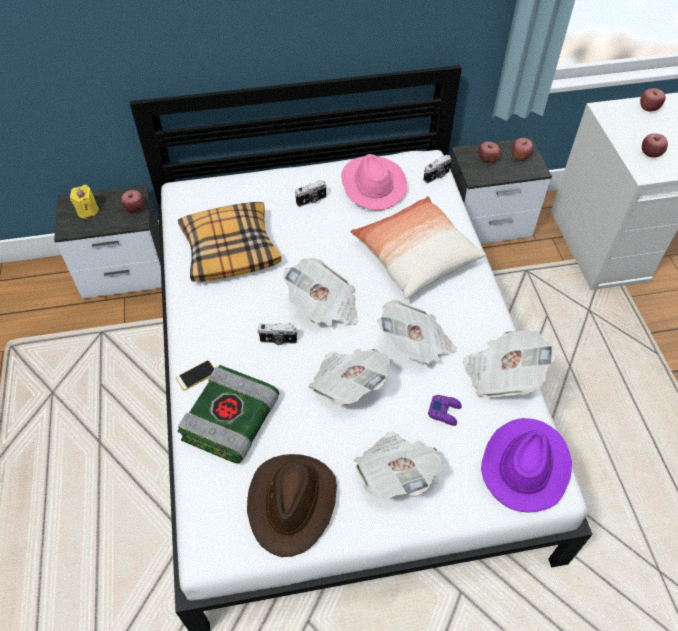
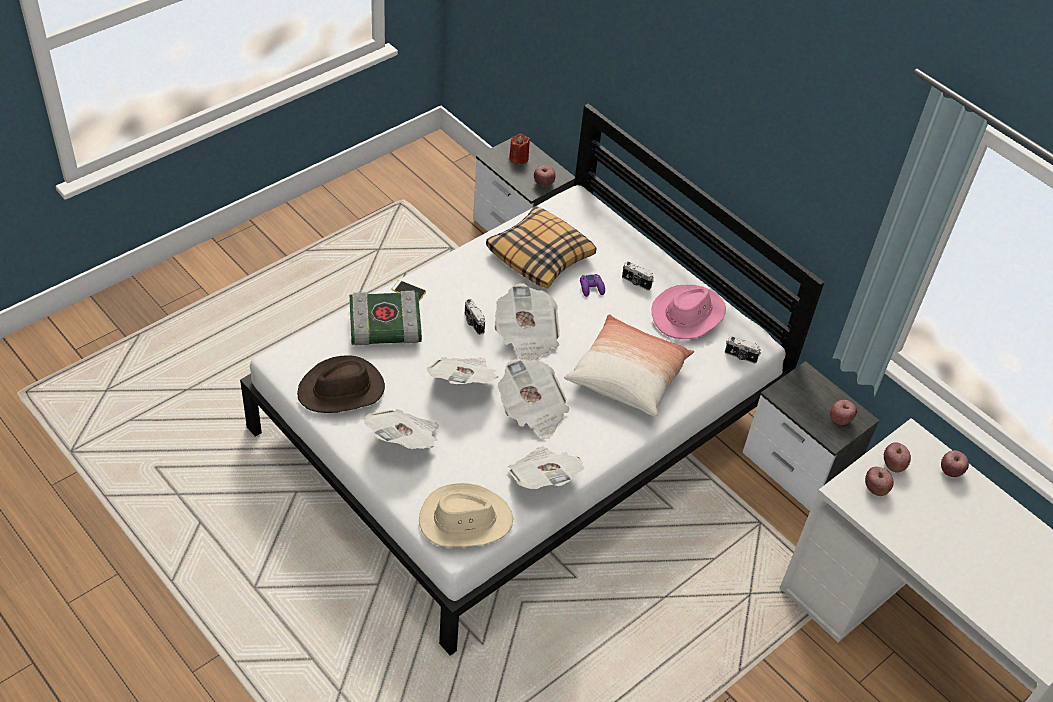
camera: 55 degrees right, 5 degrees down
(87, 211) = (518, 158): yellow candle -> red candle
(444, 411) = (480, 452): purple game controller -> purple game controller (592, 288)
(487, 160) = (811, 395): apple -> apple (893, 465)
(525, 465) = (465, 520): purple hat -> beige hat

